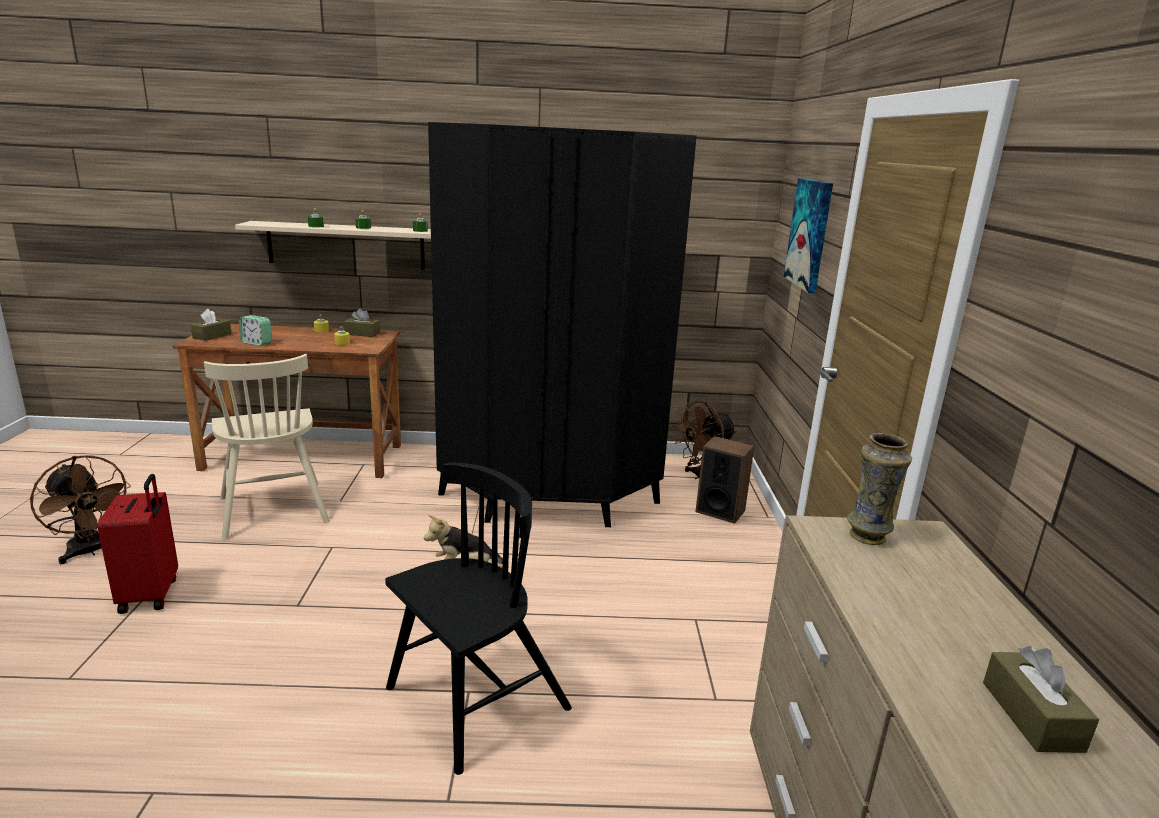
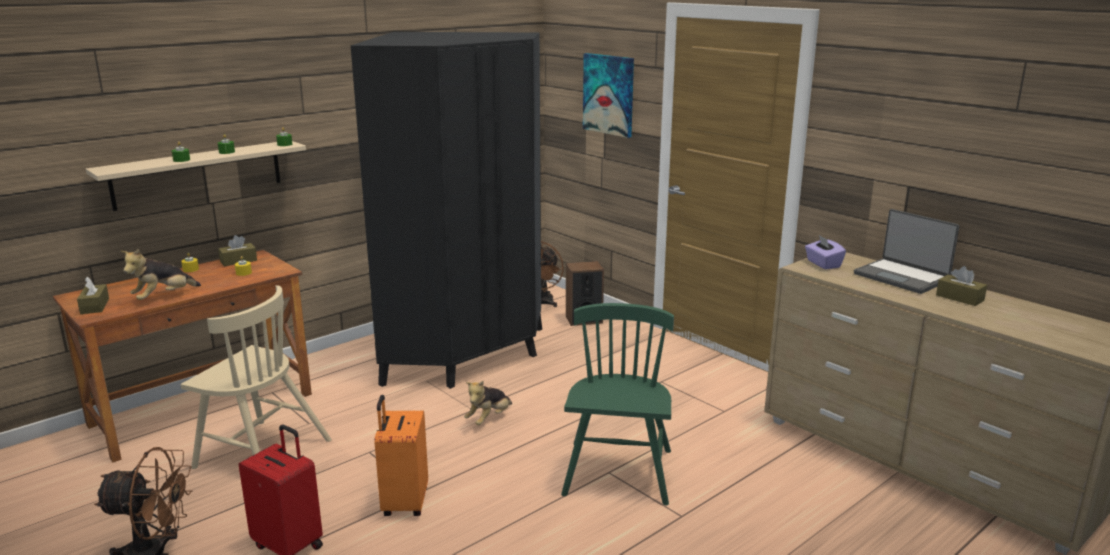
camera: 40 degrees left, 0 degrees up
(257, 343) = (163, 297): alarm clock -> plush toy
(271, 608) = (404, 503): none -> orange suitcase
(469, 702) = (618, 476): black chair -> green chair
(868, 537) = (823, 264): vase -> purple tissue box
(978, 618) = (902, 277): none -> laptop

